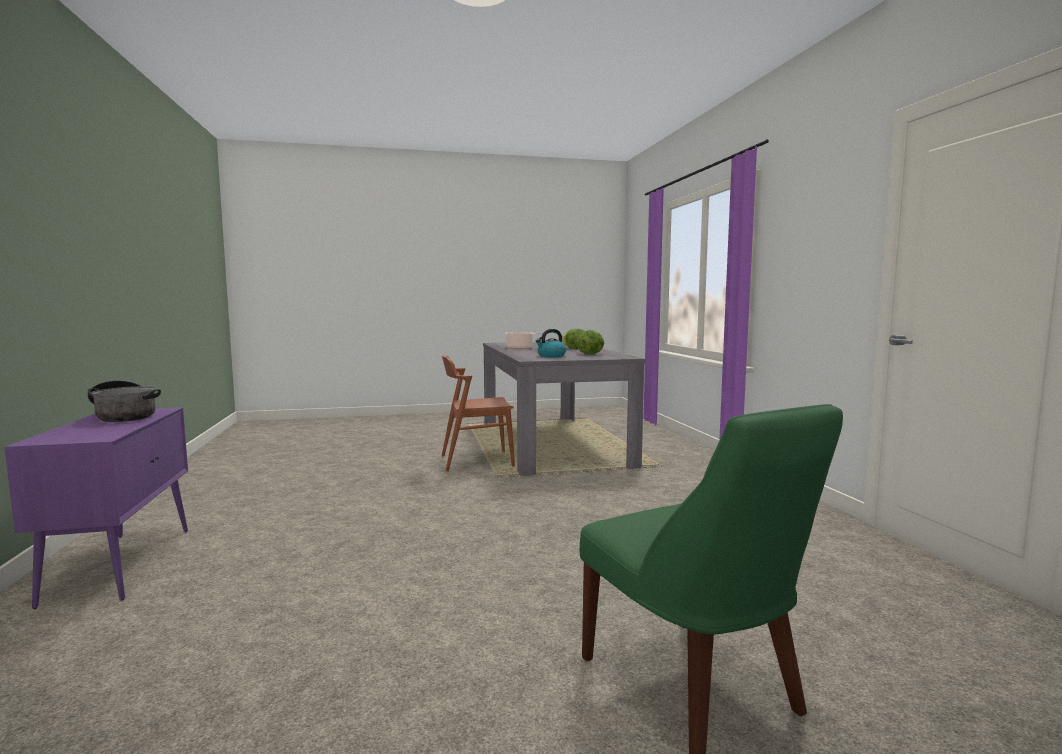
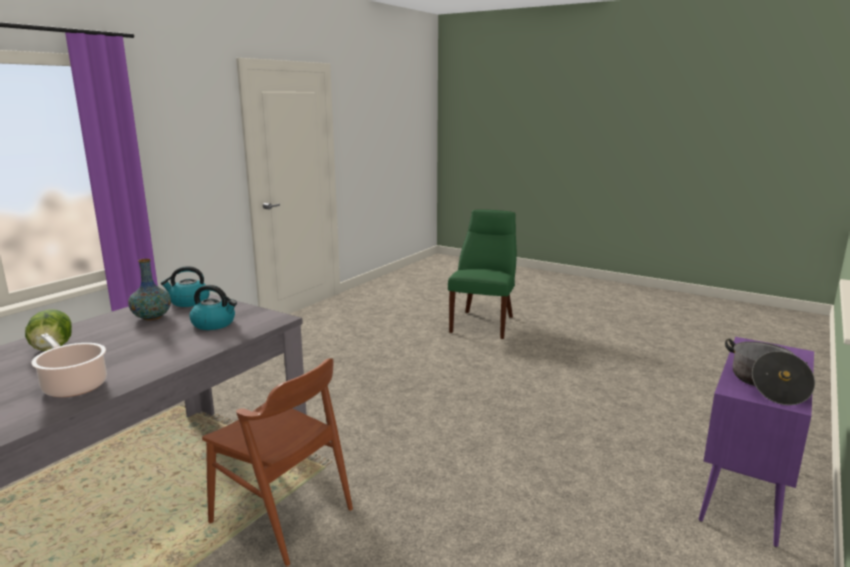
camera: 135 degrees left, 10 degrees up
(591, 354) = (152, 317): lettuce -> vase
(607, 357) = (189, 302): none -> kettle

